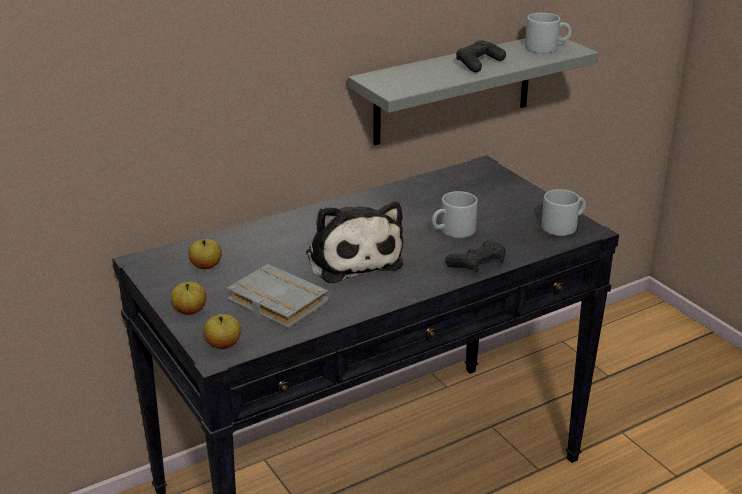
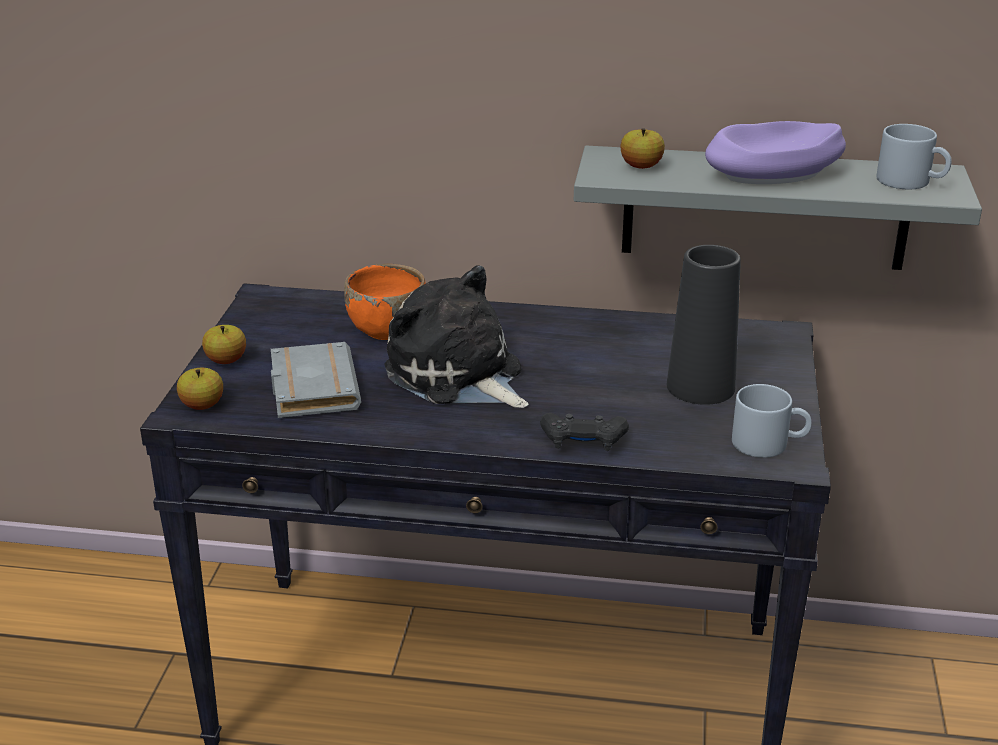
camera: 40 degrees right, 0 degrees up
(206, 266) = (307, 324): apple -> apple (641, 166)
(263, 248) = (387, 329): none -> orange bowl
(352, 258) = (458, 376): plush toy -> plush toy turned 120 degrees clockwise
(453, 231) = (617, 393): grey mug -> none
(479, 64) = (773, 175): black game controller -> purple bowl
(488, 210) = (700, 387): none -> black vase

